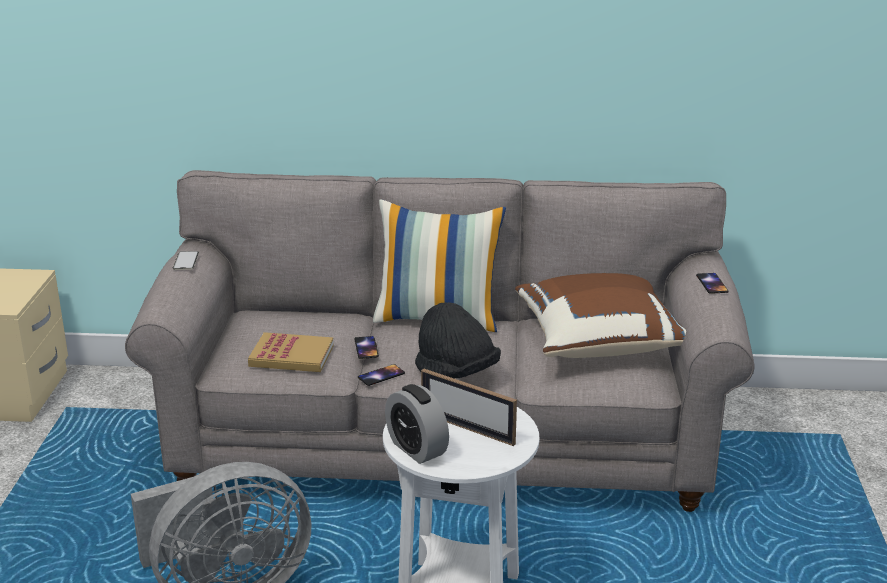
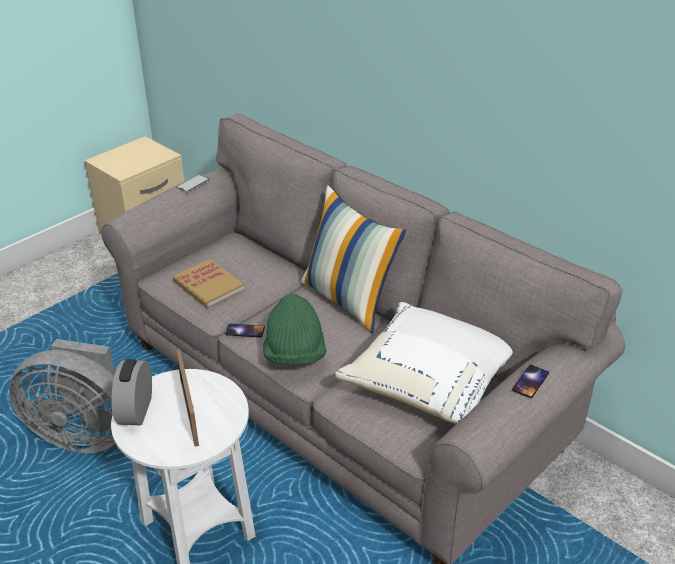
camera: 40 degrees right, 10 degrees up
(366, 348) = (264, 302): phone -> none
(456, 373) = (294, 355): black hat -> green hat
(600, 341) = (431, 383): brown pillow -> white pillow

